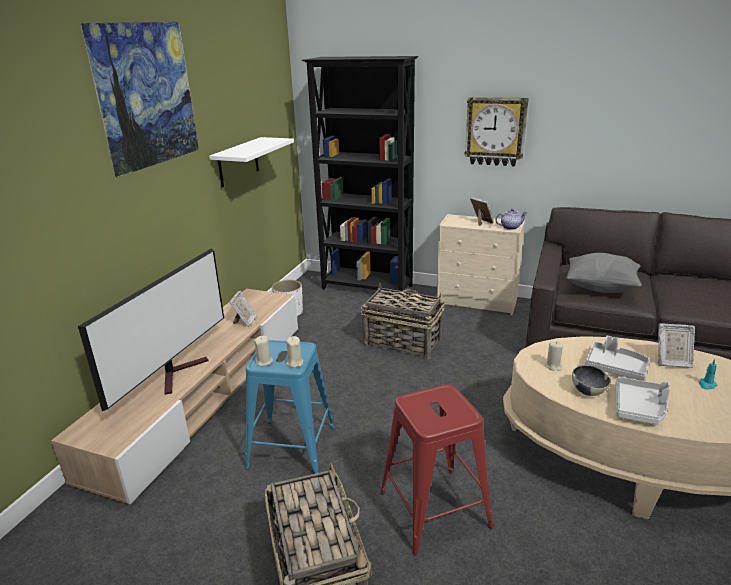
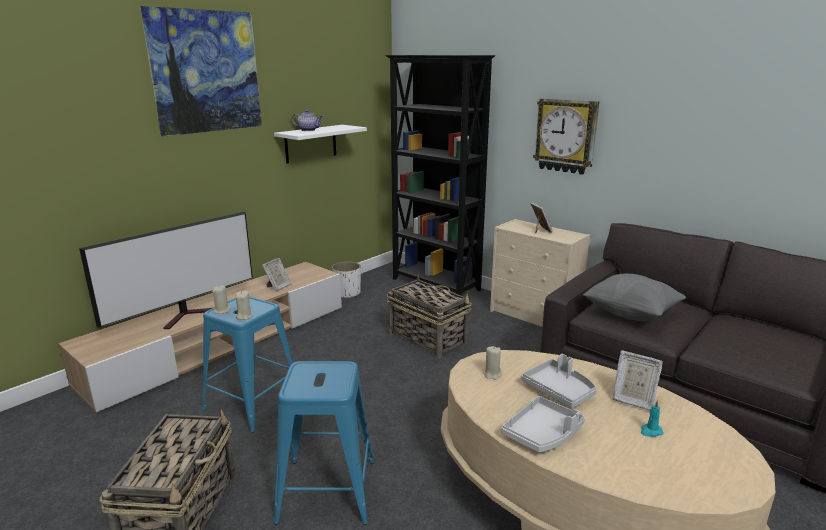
camera: 20 degrees right, 5 degrees down
(435, 509) = (327, 491): red stool -> blue stool
(510, 227) = (565, 238): teapot -> teapot (308, 130)
(588, 391) = (504, 405): bowl -> none

